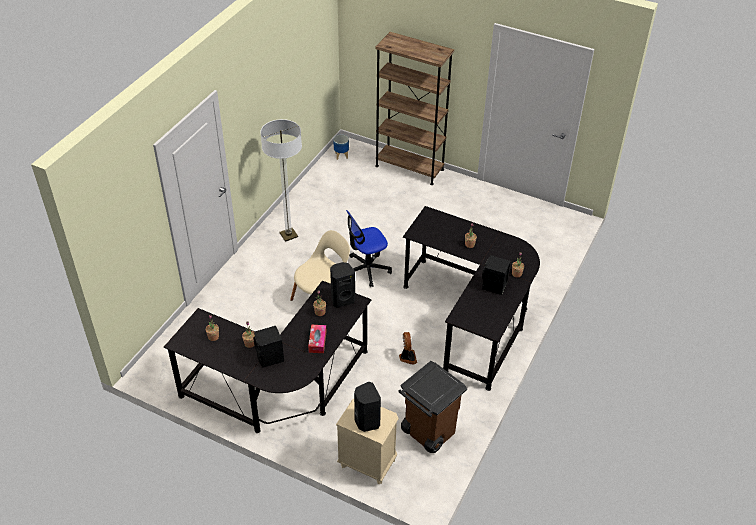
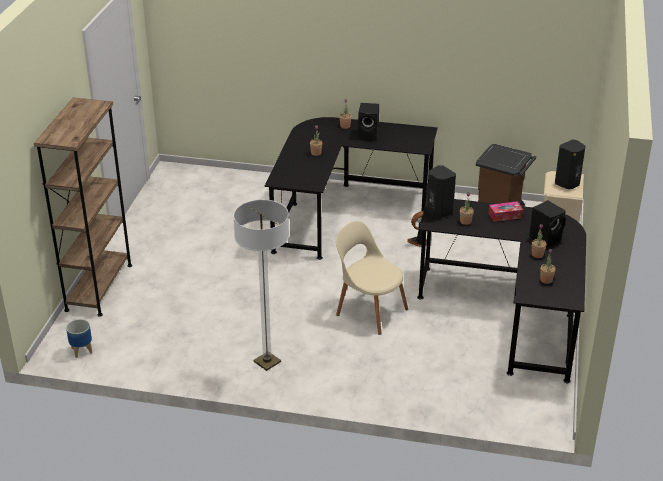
camera: 105 degrees left, 10 degrees down
(367, 269) = (304, 288): office chair -> none

